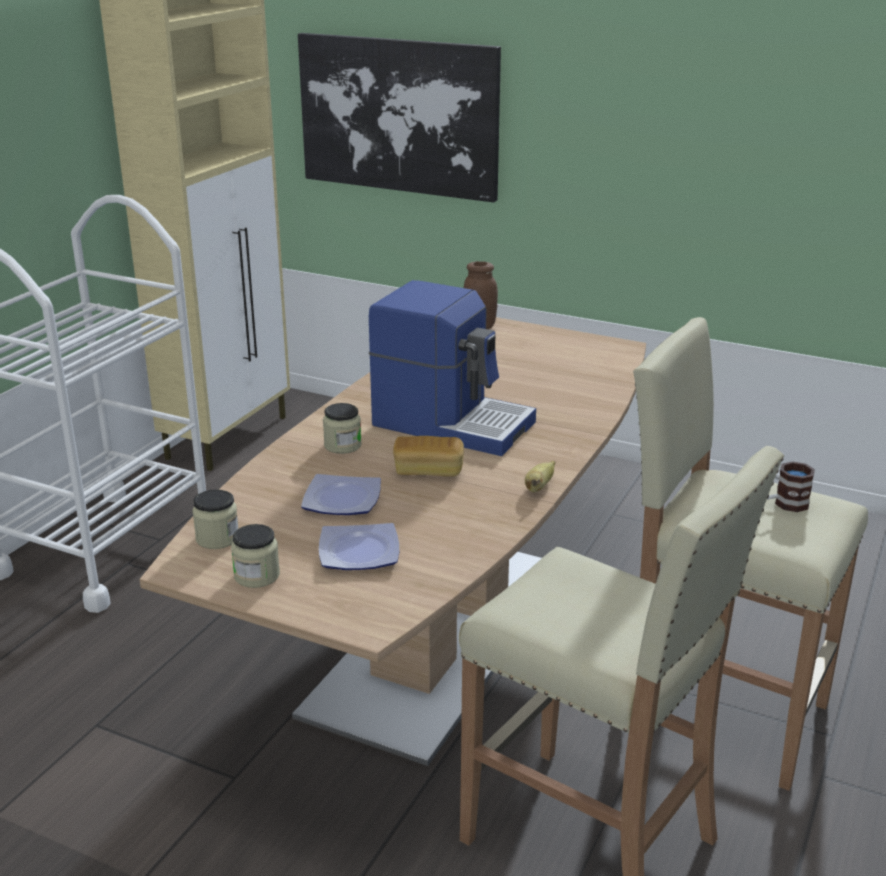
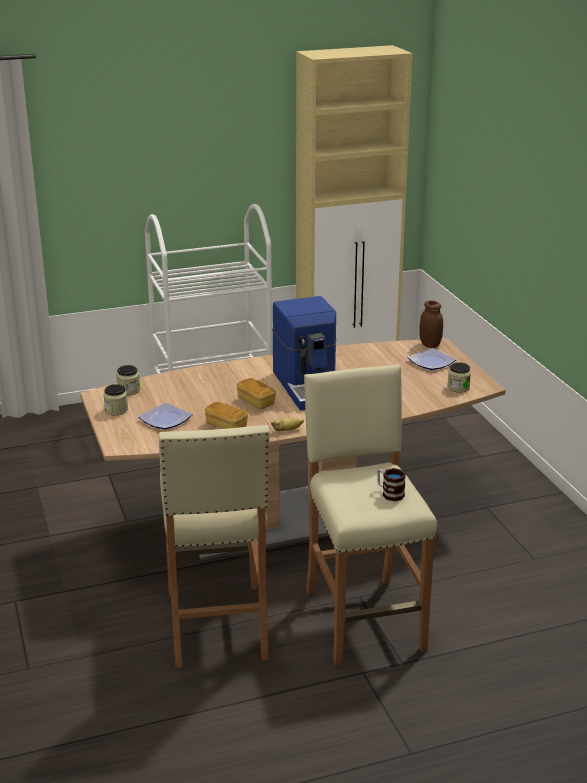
camera: 45 degrees right, 0 degrees up
(342, 445) = (244, 375): jar -> jar (458, 387)
(343, 501) = (198, 398): plate -> plate (431, 363)
(399, 115) = (481, 191): picture -> none
(457, 519) = (226, 426): none -> bread

